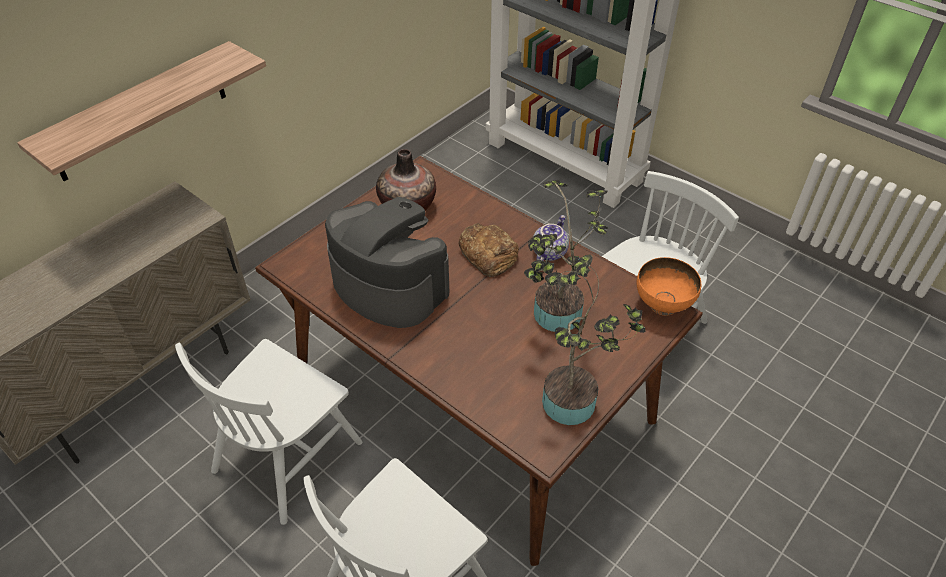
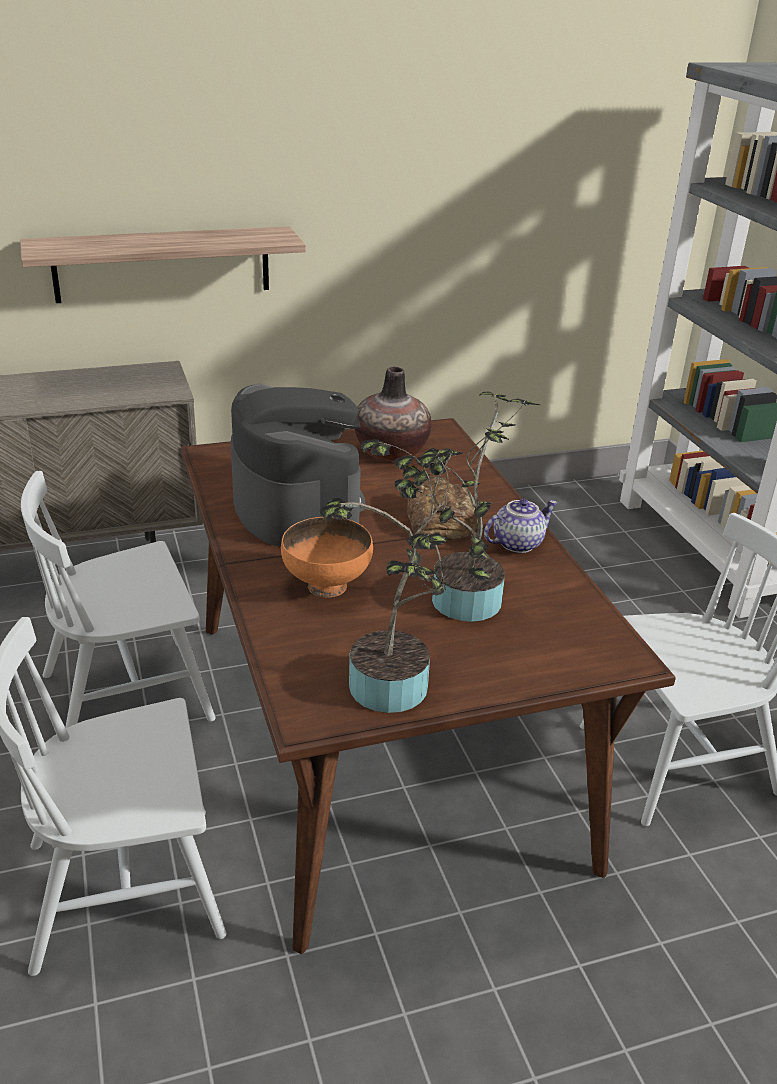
camera: 30 degrees right, 15 degrees down
(662, 305) = (621, 645): orange bowl -> orange bowl (327, 585)

